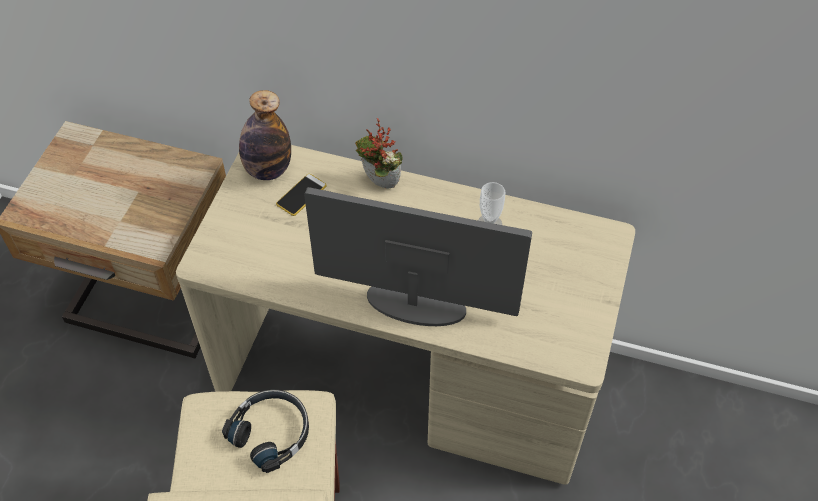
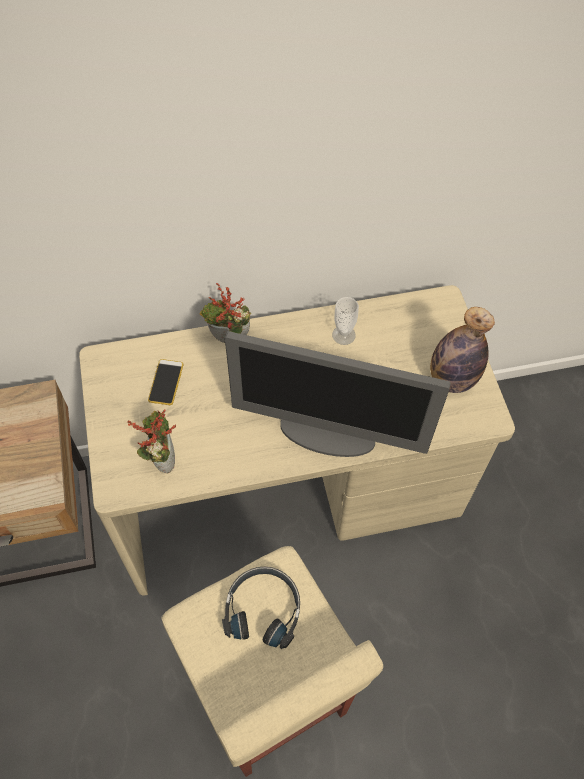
camera: 30 degrees left, 5 degrees up
(255, 257) = (161, 459): none -> potted plant
(268, 169) = (119, 372): bottle -> bottle (451, 379)
(415, 304) = (328, 434): monitor -> monitor turned 150 degrees counterclockwise

